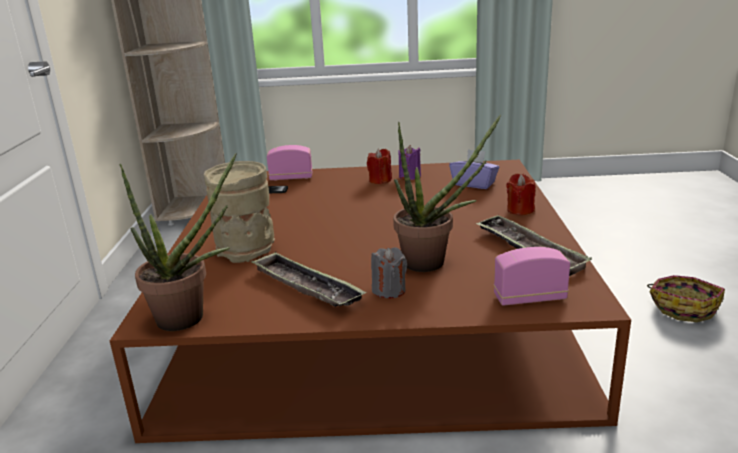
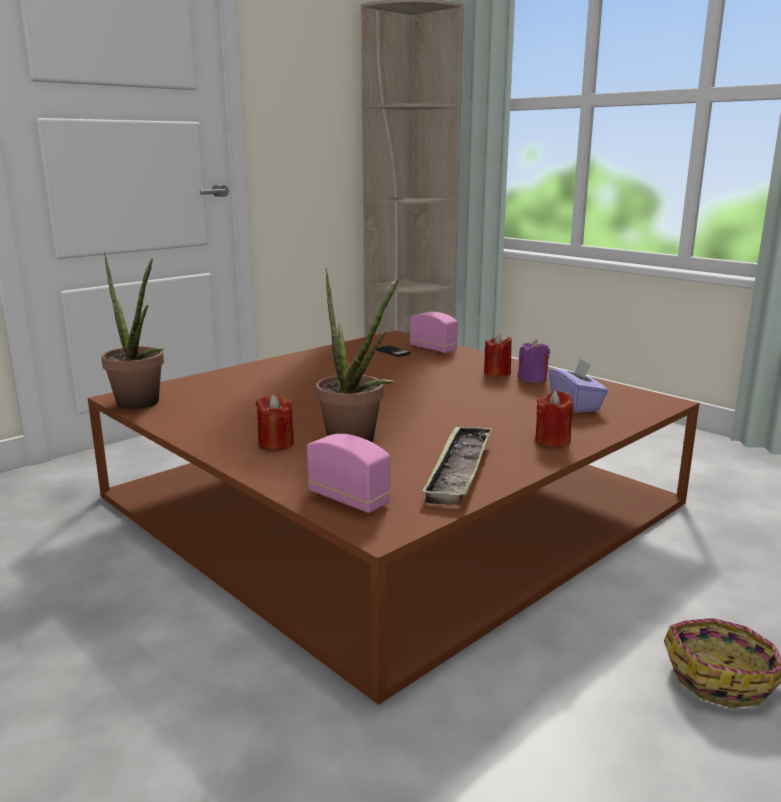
camera: 45 degrees right, 5 degrees down
(247, 249) = (272, 382): beige vase -> none
(306, 286) = (239, 417): tray -> none
(389, 290) = (276, 444): grey candle -> red candle

